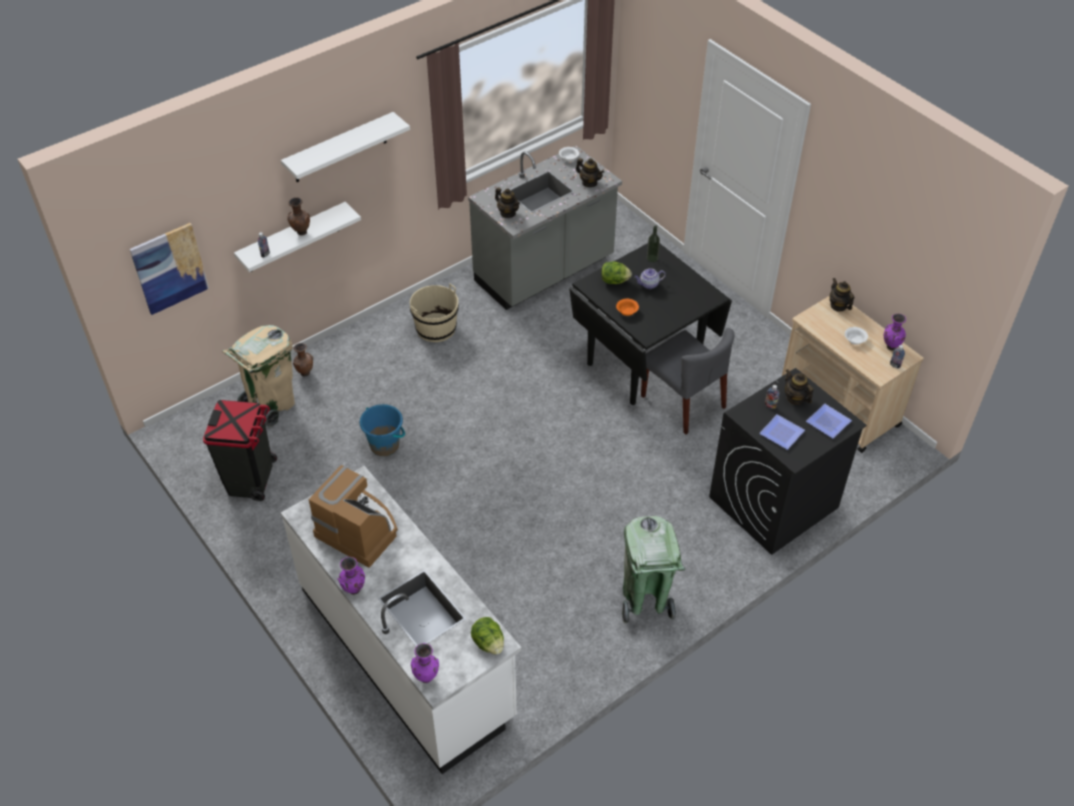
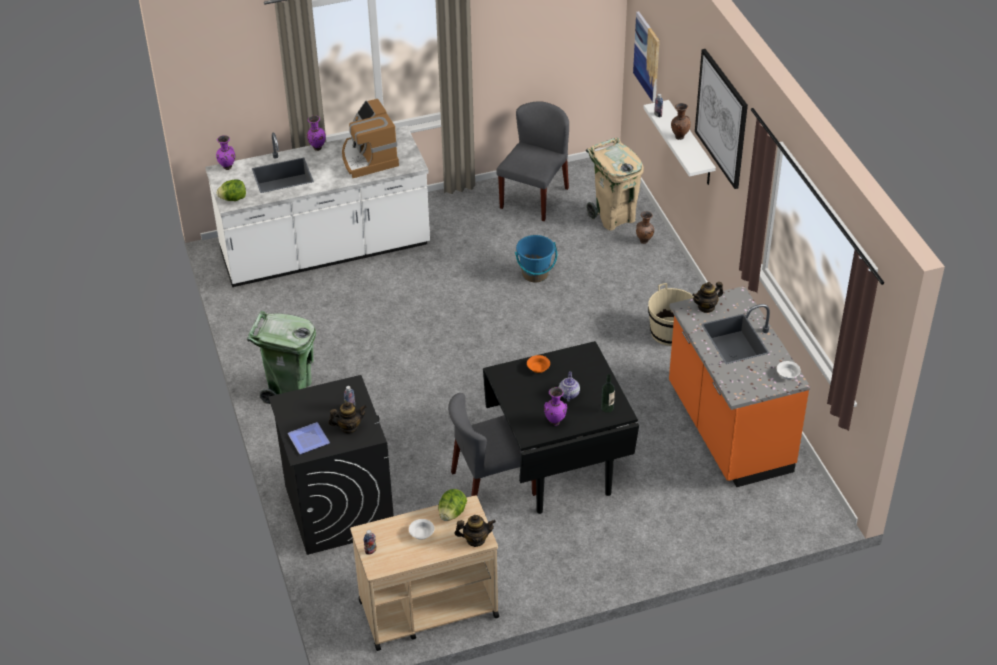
camera: 110 degrees right, 5 degrees down
(251, 479) = (534, 197): black trash can -> grey chair
(340, 148) = (721, 118): white shelf -> picture
(359, 530) = (368, 157): coffee machine -> coffee machine turned 105 degrees clockwise
(545, 272) = (727, 430): grey counter -> orange counter
(589, 183) = (736, 379): teapot -> none
(614, 281) = (585, 371): lettuce -> lettuce (452, 513)
(782, 434) = (313, 403): plate -> none
(890, 347) = (397, 558): purple vase -> purple vase (555, 421)

